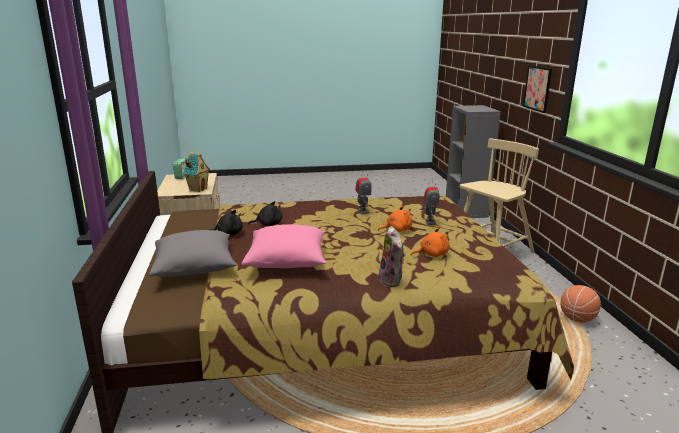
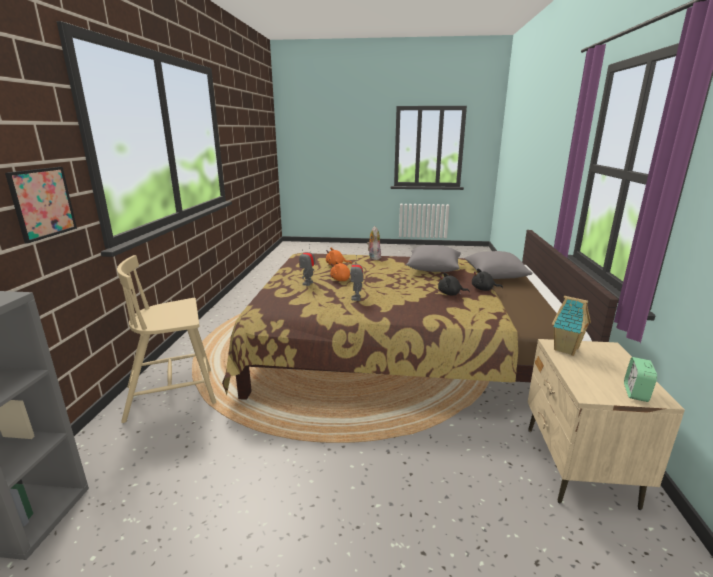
camera: 165 degrees left, 0 degrees up
(287, 262) = (433, 269): pink pillow -> grey pillow
(577, 319) = (220, 325): basketball -> none

